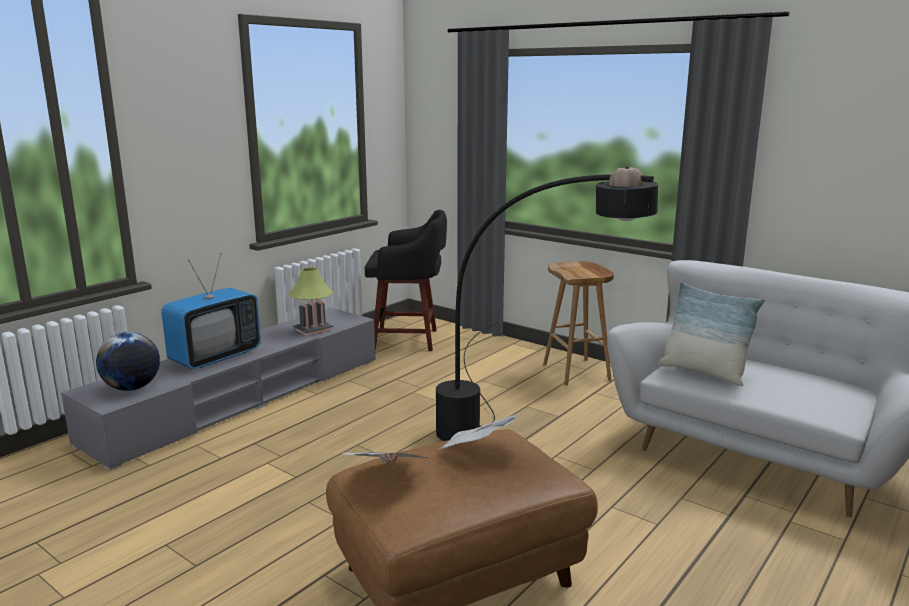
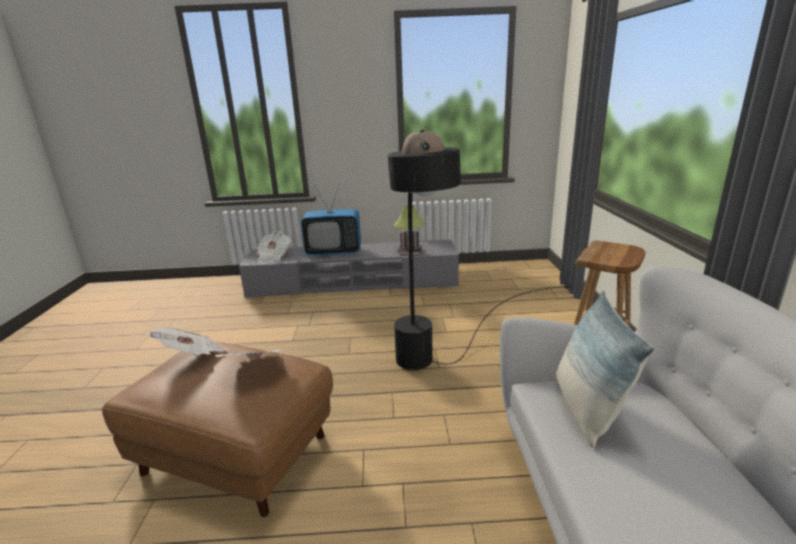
camera: 50 degrees right, 5 degrees up
(132, 388) = (273, 257): globe -> newspaper
(408, 340) = (508, 279): black stool -> none

